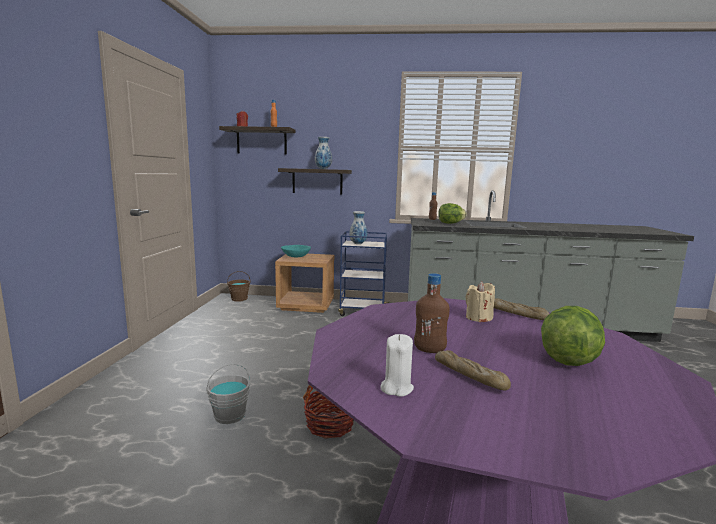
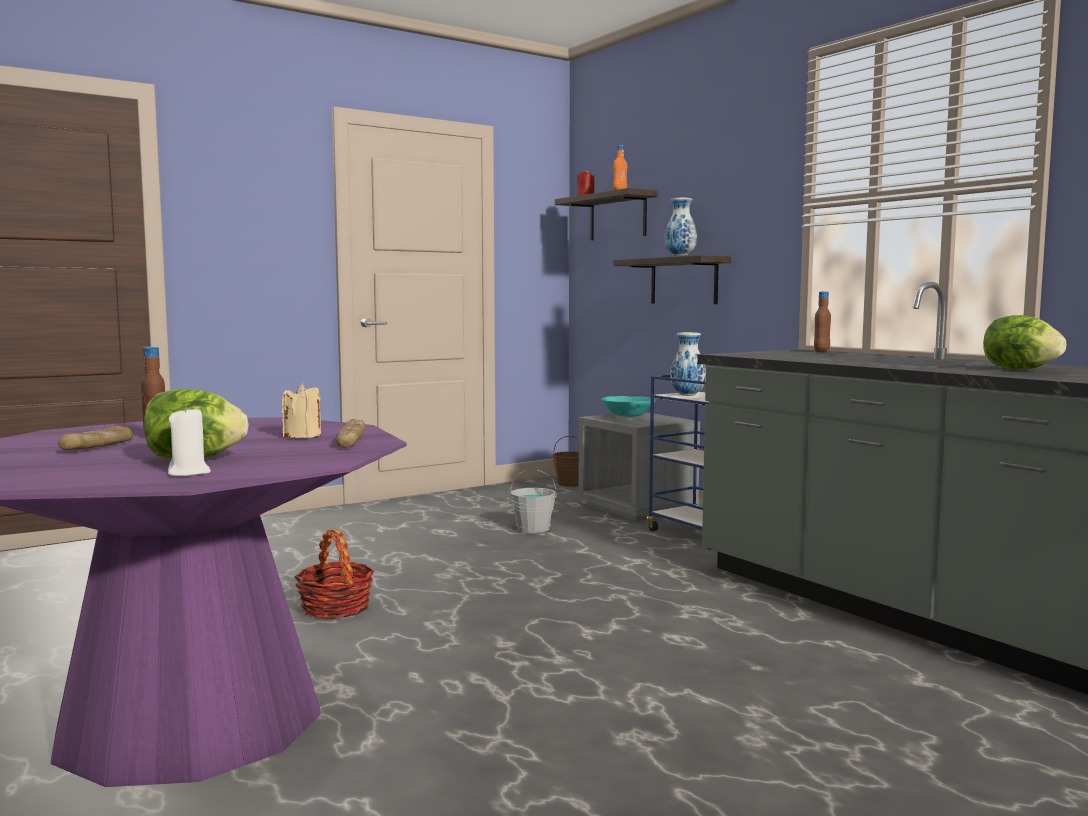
camera: 50 degrees right, 5 degrees down
(230, 415) = (288, 570): grey bucket -> grey bucket (533, 528)
(306, 305) = (638, 508): brown nightstand -> grey nightstand
(396, 388) = (47, 440): white candle -> white candle (189, 473)
(450, 223) = (799, 356): lettuce -> lettuce (1020, 369)

